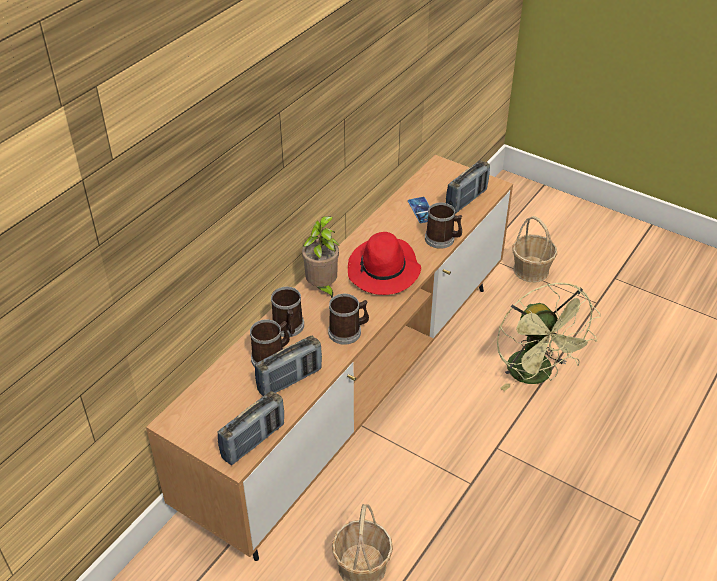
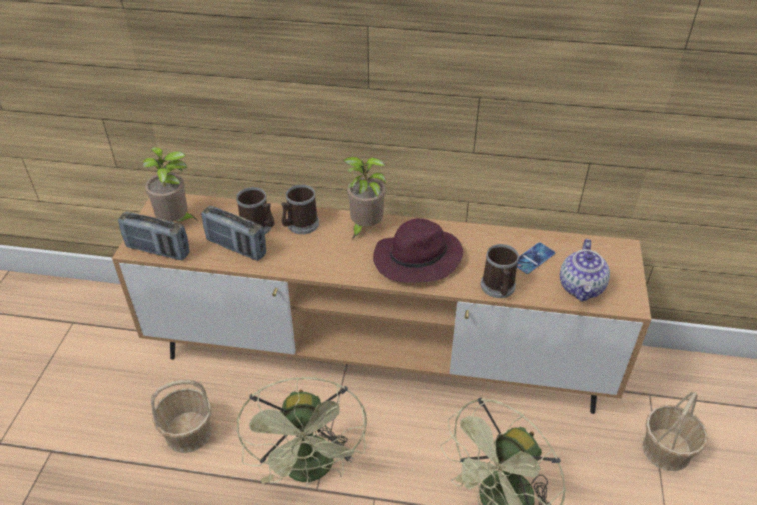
camera: 65 degrees right, 0 degrees up
(217, 417) = (176, 222): none -> potted plant
(348, 331) = (316, 263): mug -> none
(384, 271) = (416, 260): red hat -> purple hat
(450, 482) = (310, 470): none -> green fan
(466, 200) = (582, 288): radio -> teapot

